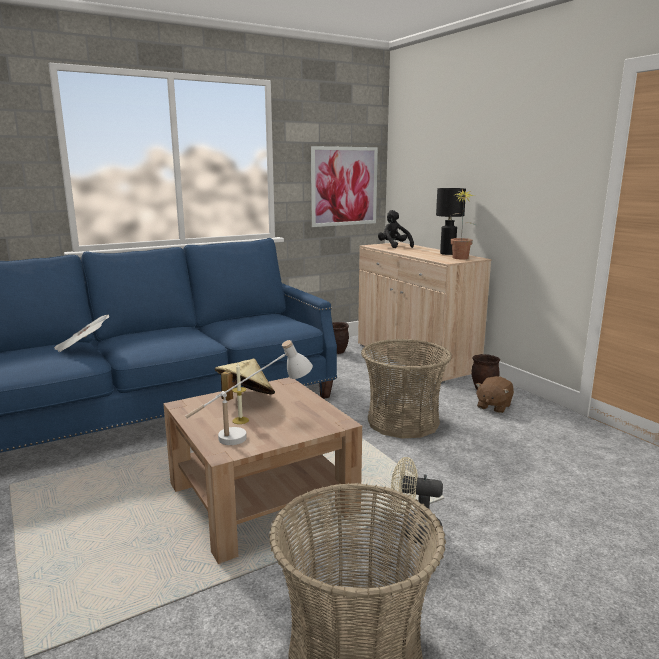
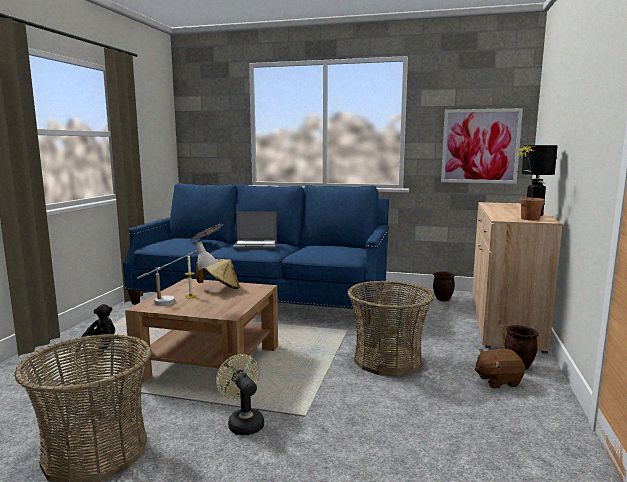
camera: 45 degrees right, 5 degrees down
(169, 337) = (256, 246): none -> laptop
(394, 246) = (506, 205): black plush toy -> black plush toy (100, 347)

